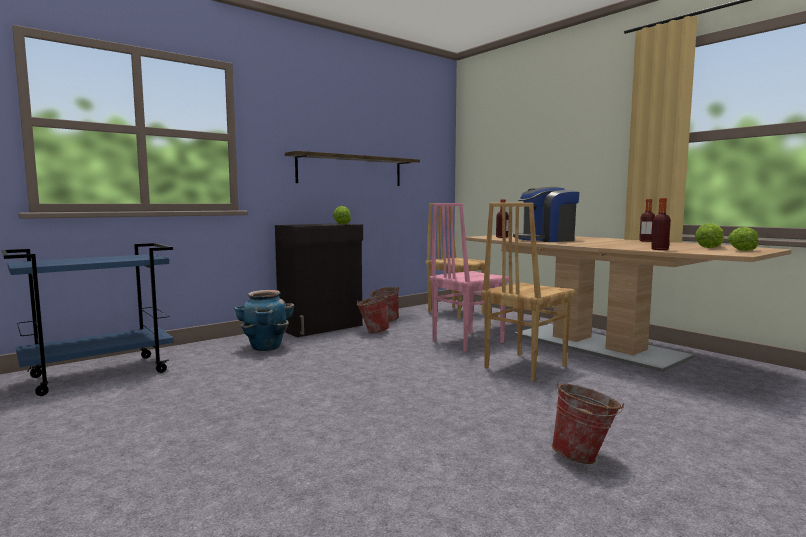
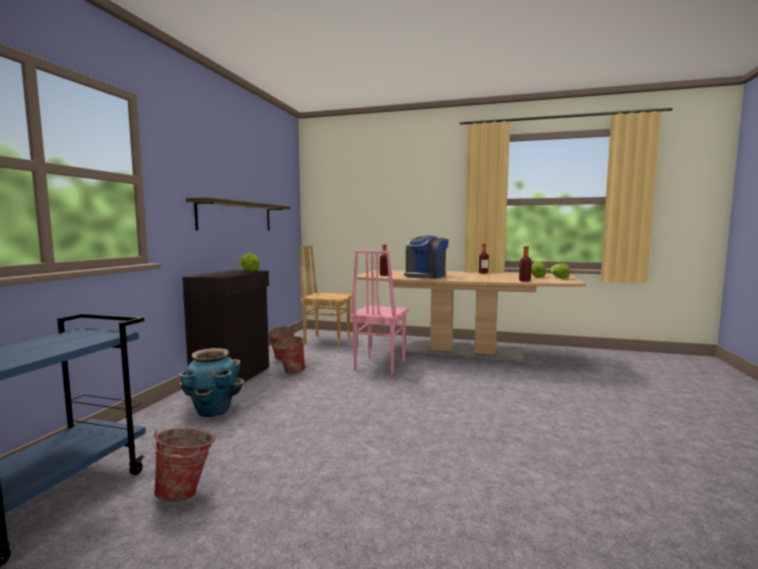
camera: 35 degrees left, 0 degrees up
(524, 366) = (450, 377): brown chair -> none
(584, 457) = (587, 434): bucket -> bucket (187, 492)

